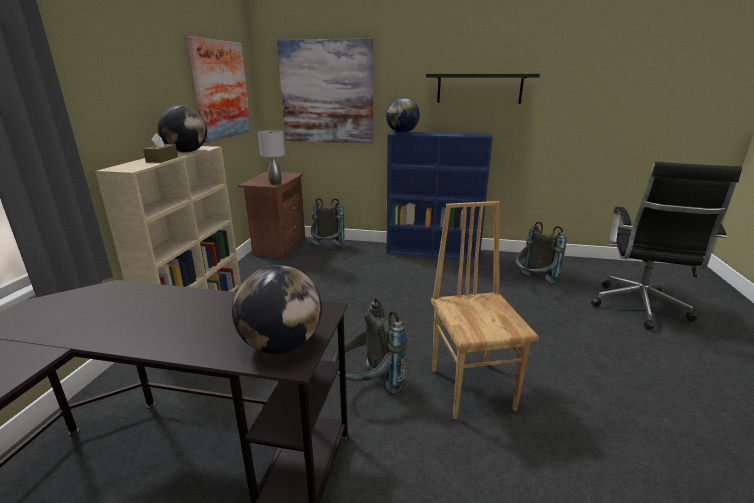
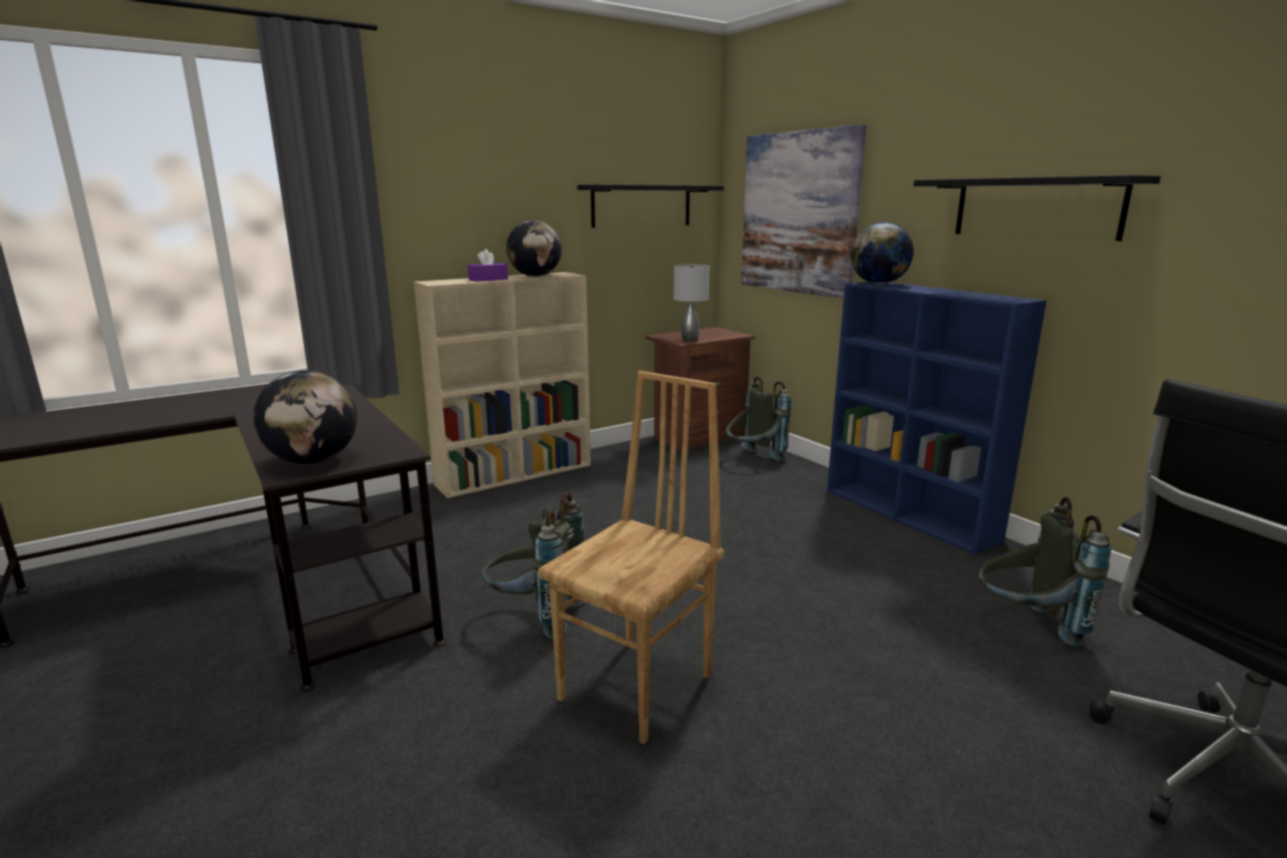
camera: 45 degrees right, 5 degrees down
(162, 159) = (488, 279): brown tissue box -> purple tissue box
(221, 90) = (641, 206): picture -> black shelf

